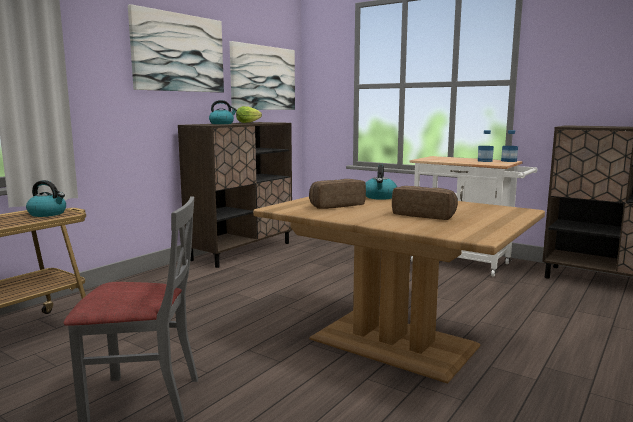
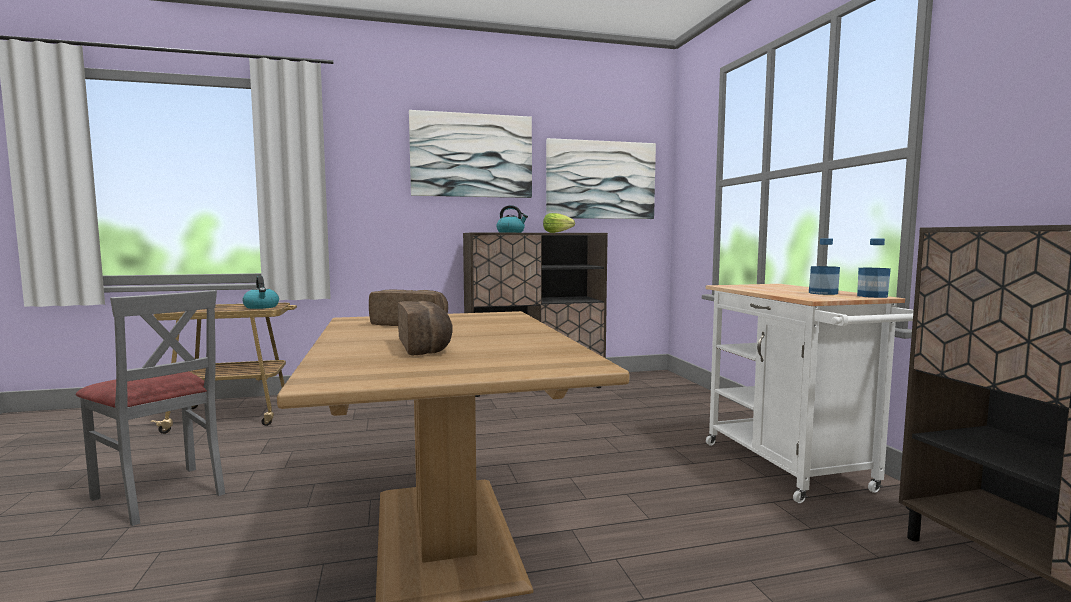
camera: 40 degrees right, 5 degrees down
(380, 197) = (502, 323): kettle -> none

